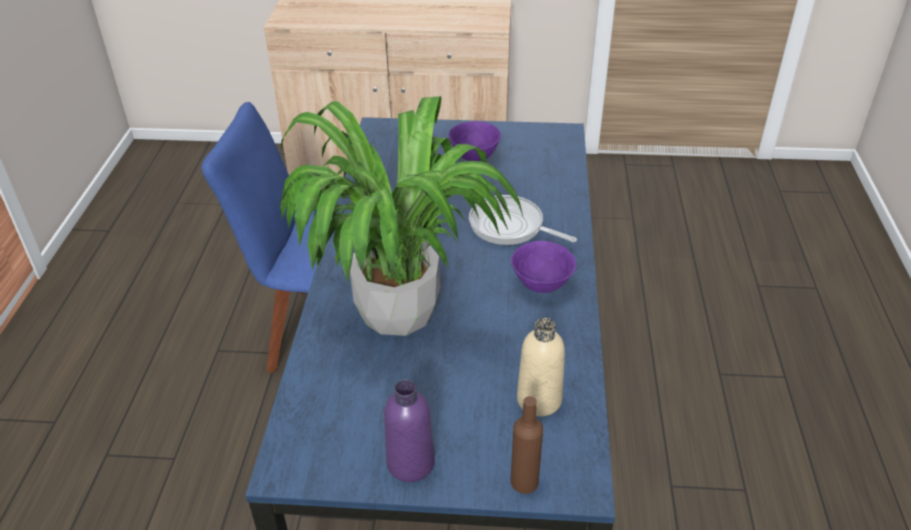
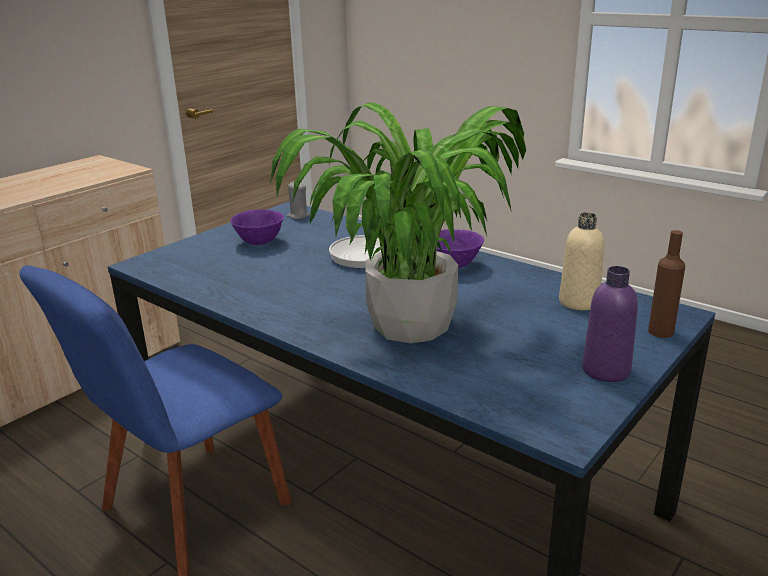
camera: 55 degrees left, 15 degrees down
(553, 146) = (298, 216): none -> grey candle

